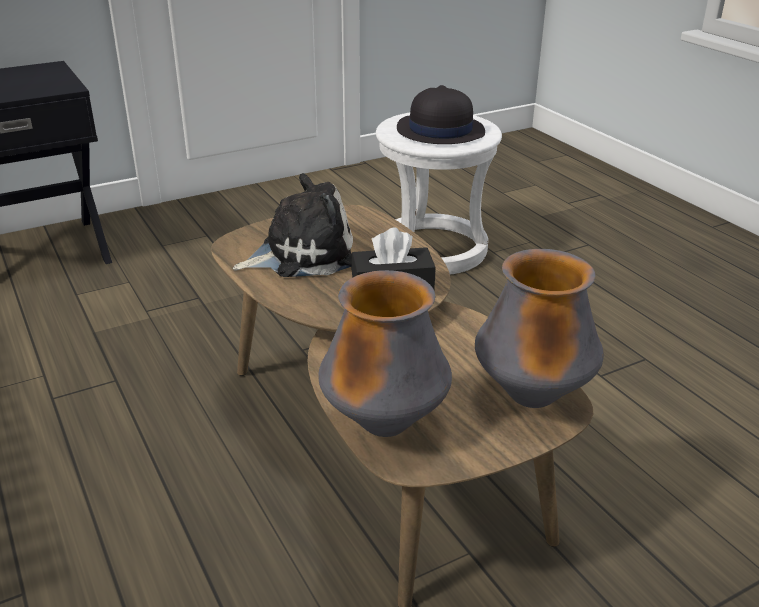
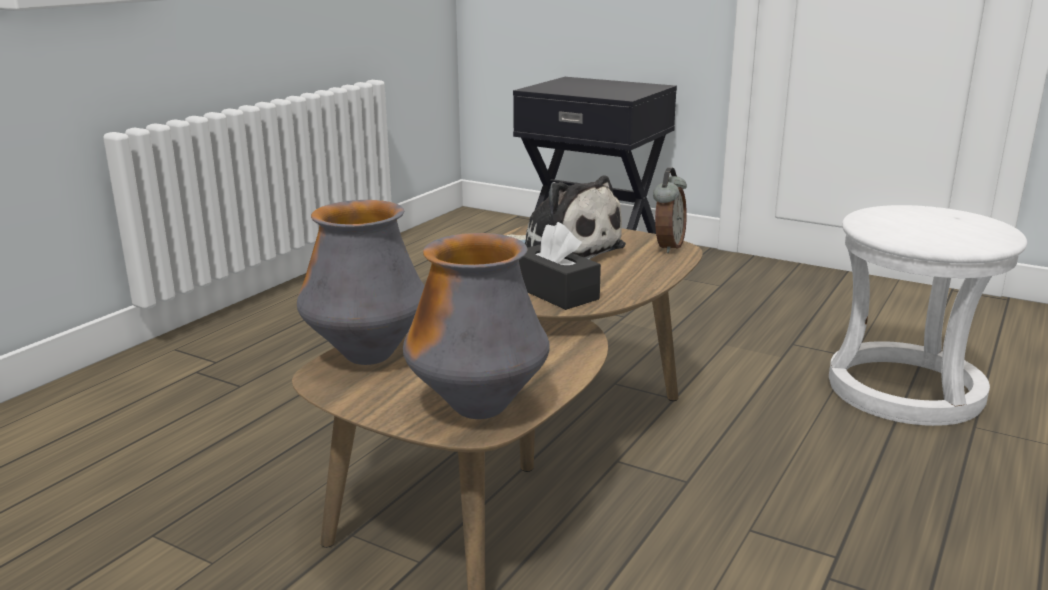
camera: 60 degrees right, 10 degrees down
(347, 215) = (667, 247): none -> alarm clock
(439, 131) = (929, 228): black hat -> none

